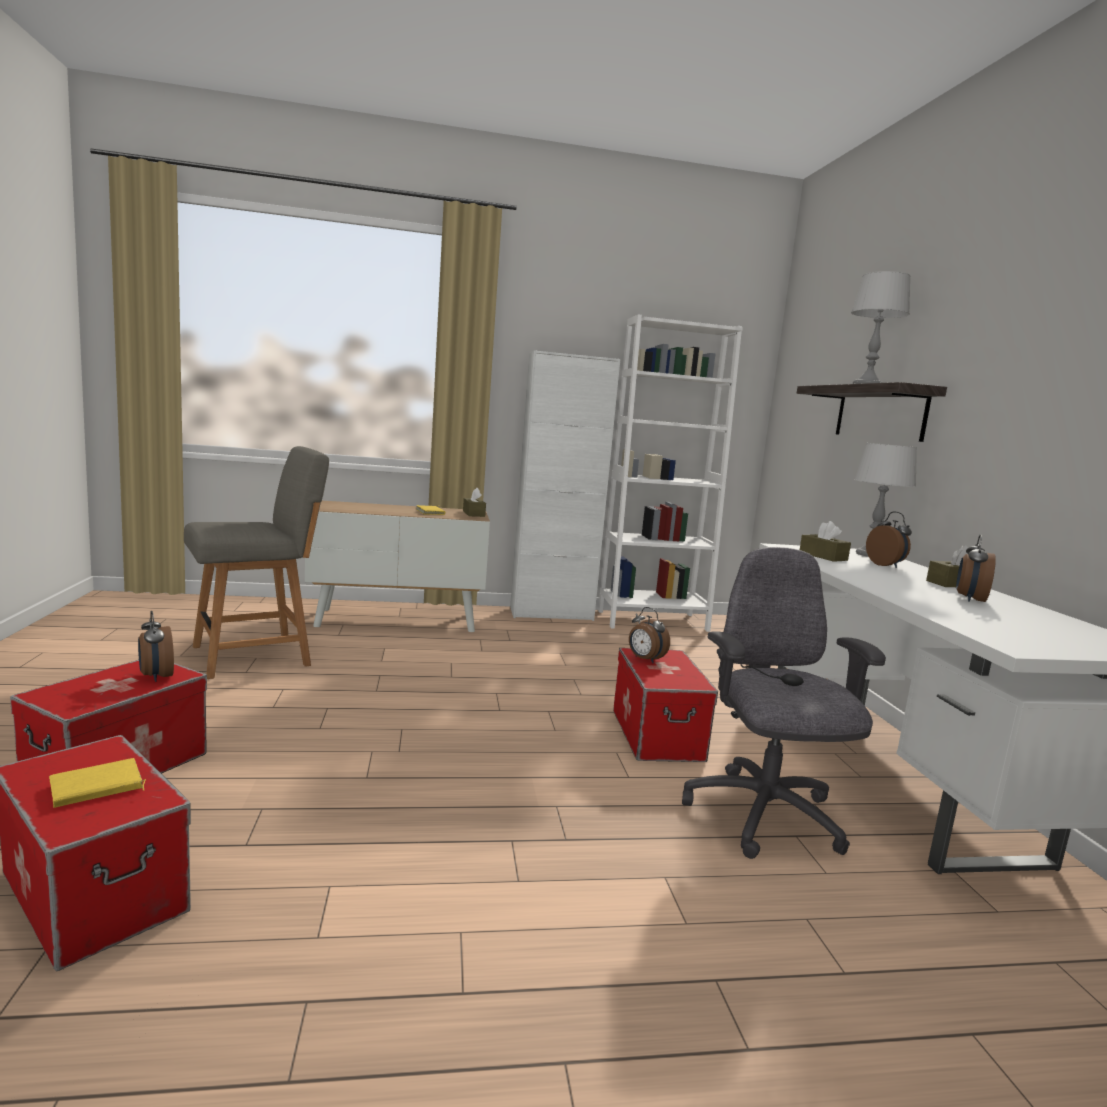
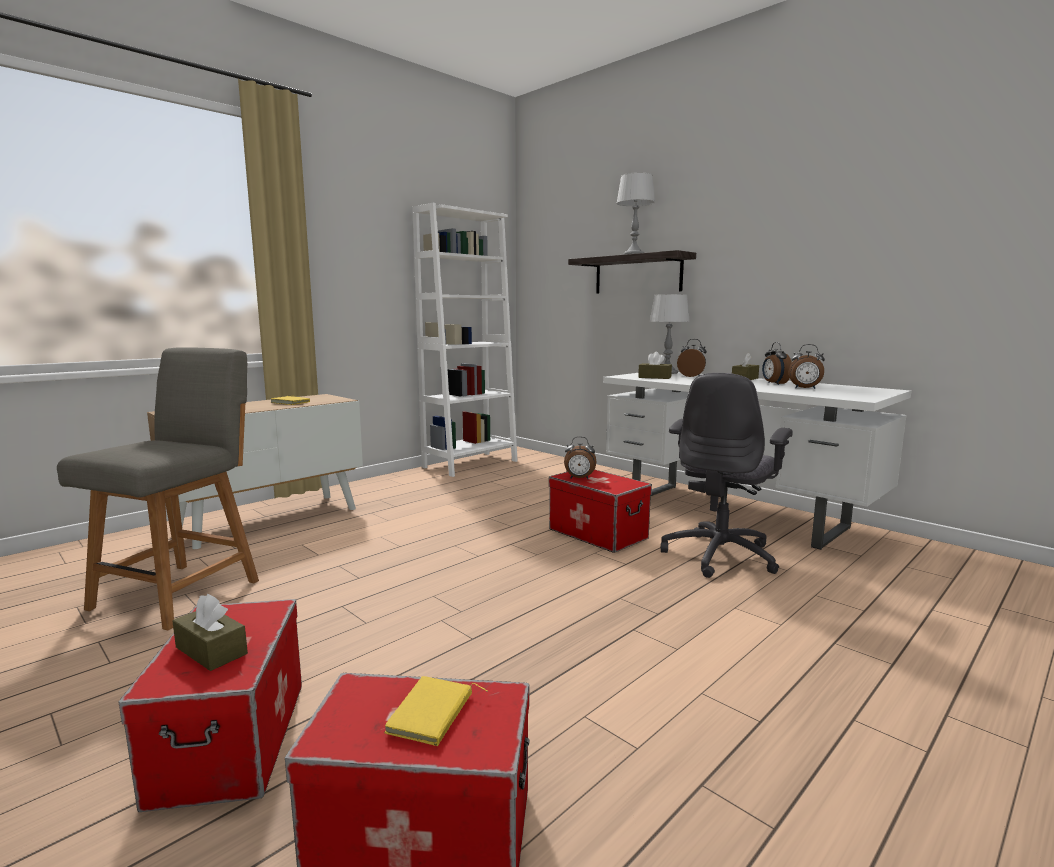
camera: 35 degrees left, 0 degrees up
(156, 676) = (249, 619): alarm clock -> alarm clock (805, 388)
(473, 513) = (328, 397): brown tissue box -> brown tissue box (211, 650)
(551, 614) = (392, 479): white cabinet -> none
(764, 817) = (720, 555): grey office chair -> grey office chair turned 105 degrees counterclockwise

